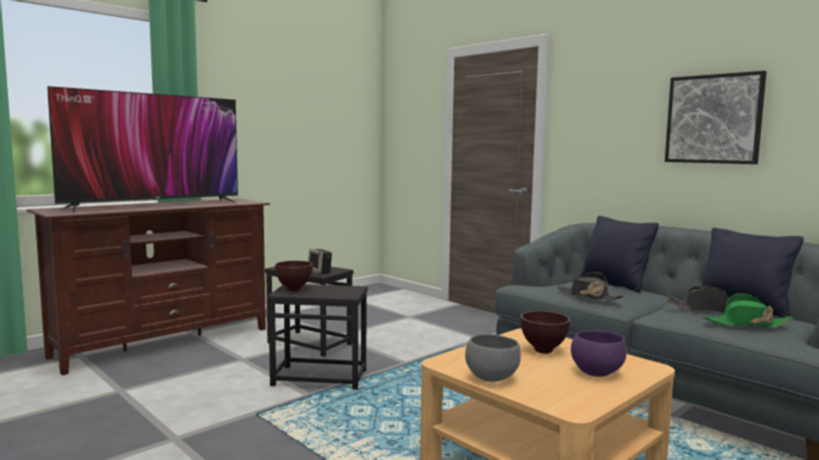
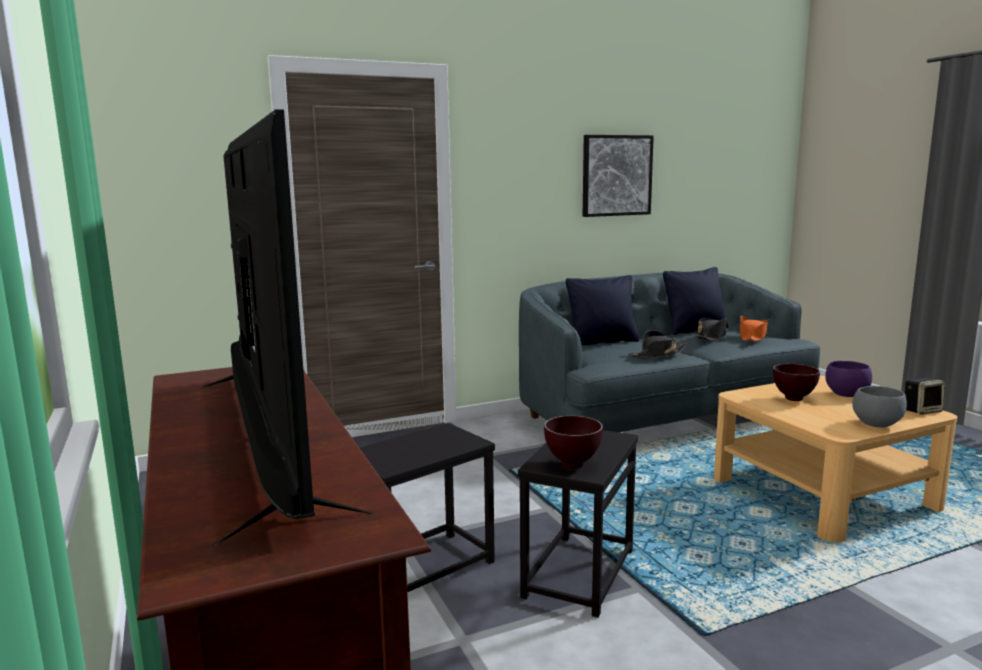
camera: 70 degrees left, 5 degrees up
(320, 272) = (455, 442): speaker -> speaker (922, 411)
(746, 324) = (752, 337): green hat -> orange hat

